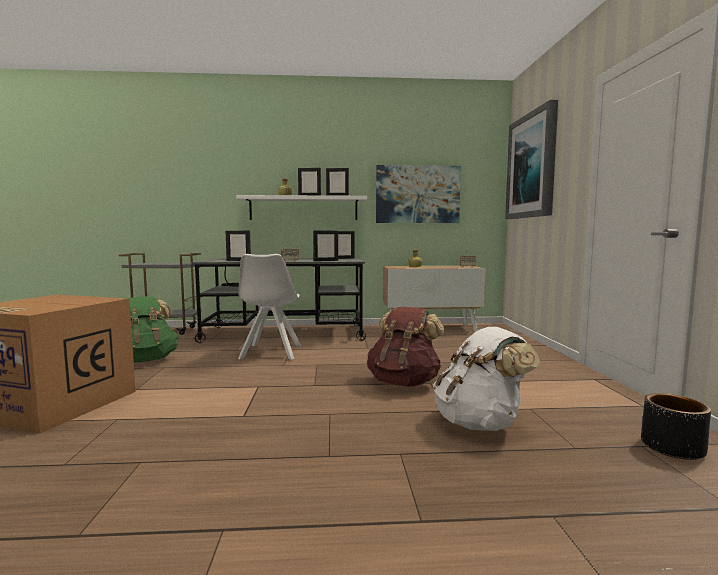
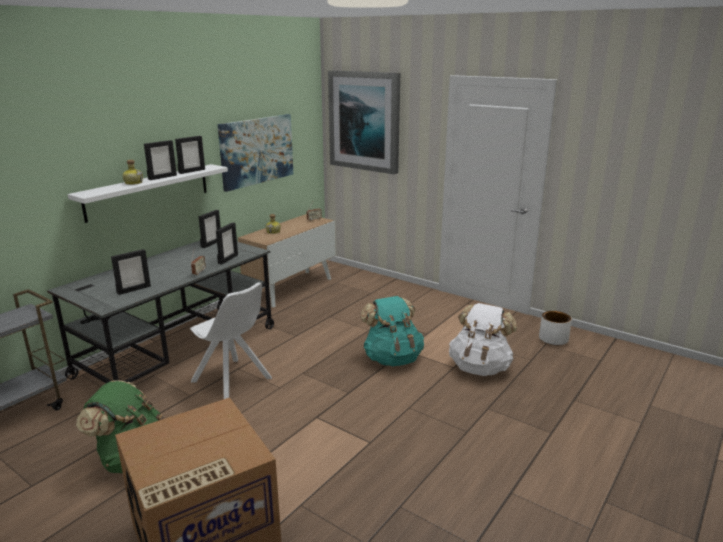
camera: 50 degrees left, 15 degrees up
(404, 382) = (392, 358): brown backpack -> turquoise backpack
(673, 448) = (553, 339): black planter -> white planter

